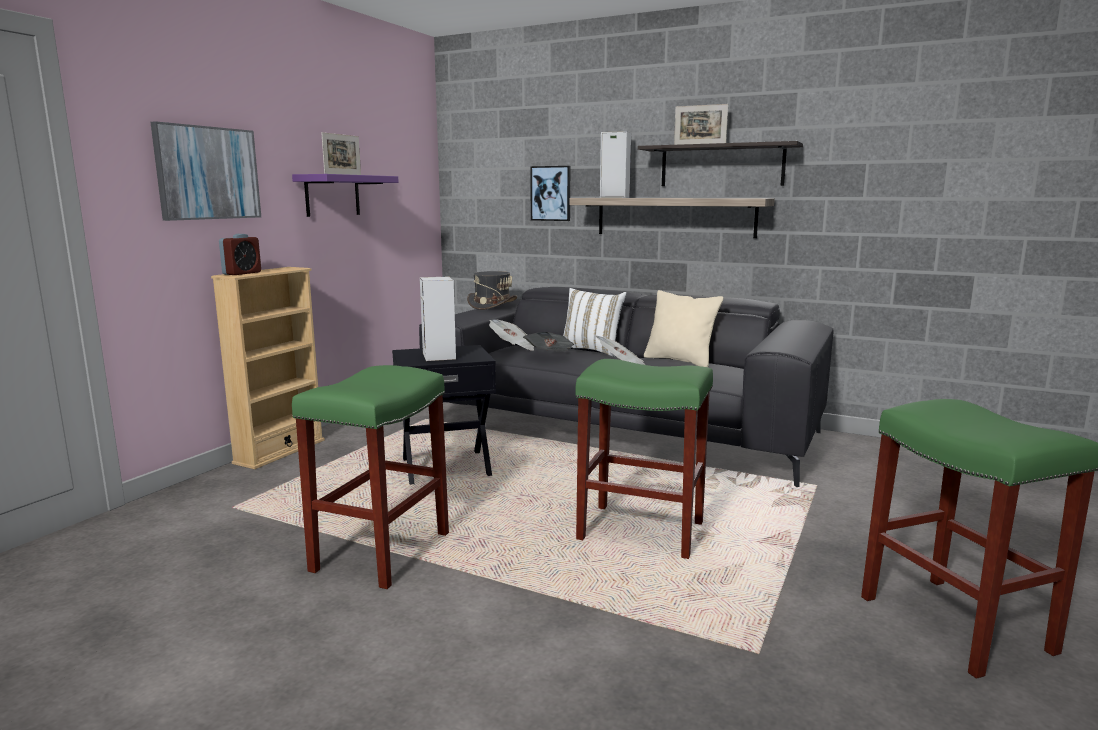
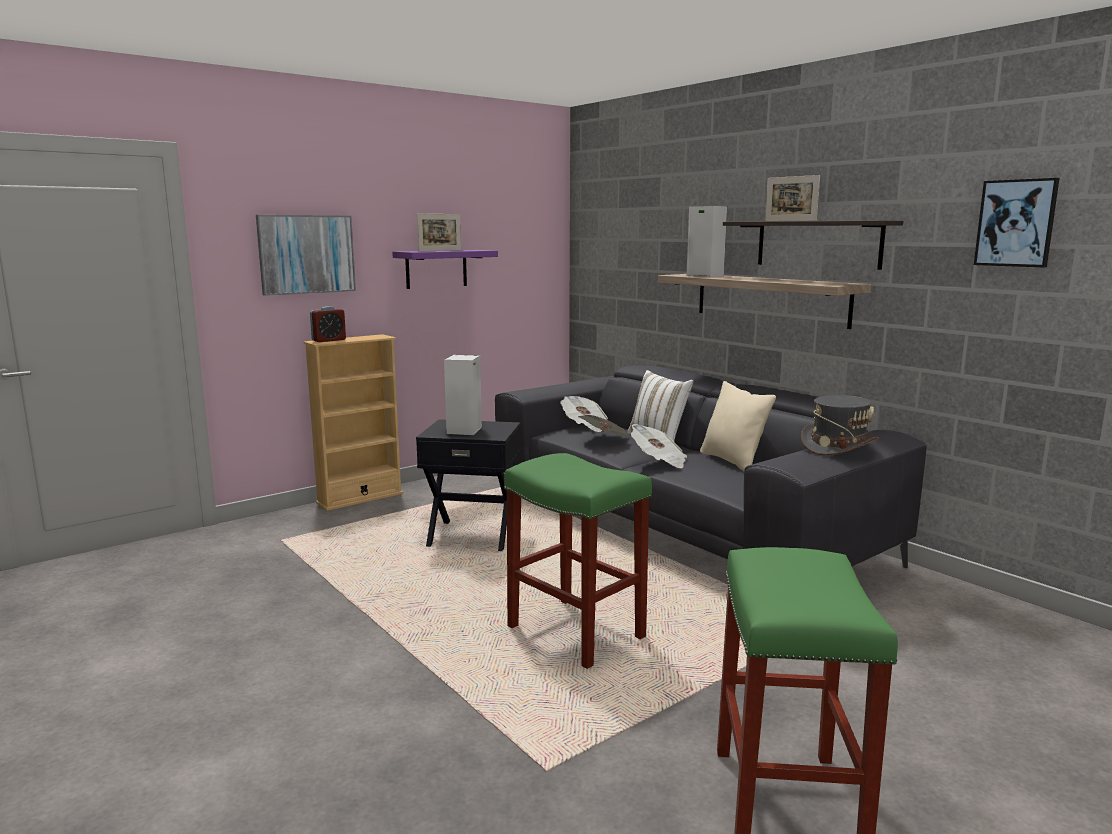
camera: 25 degrees right, 0 degrees up
(382, 551) = (346, 600): green stool -> none
(492, 305) = (585, 380): grey hat -> grey hat (838, 447)
(551, 193) = (659, 267): picture -> picture (1016, 223)

